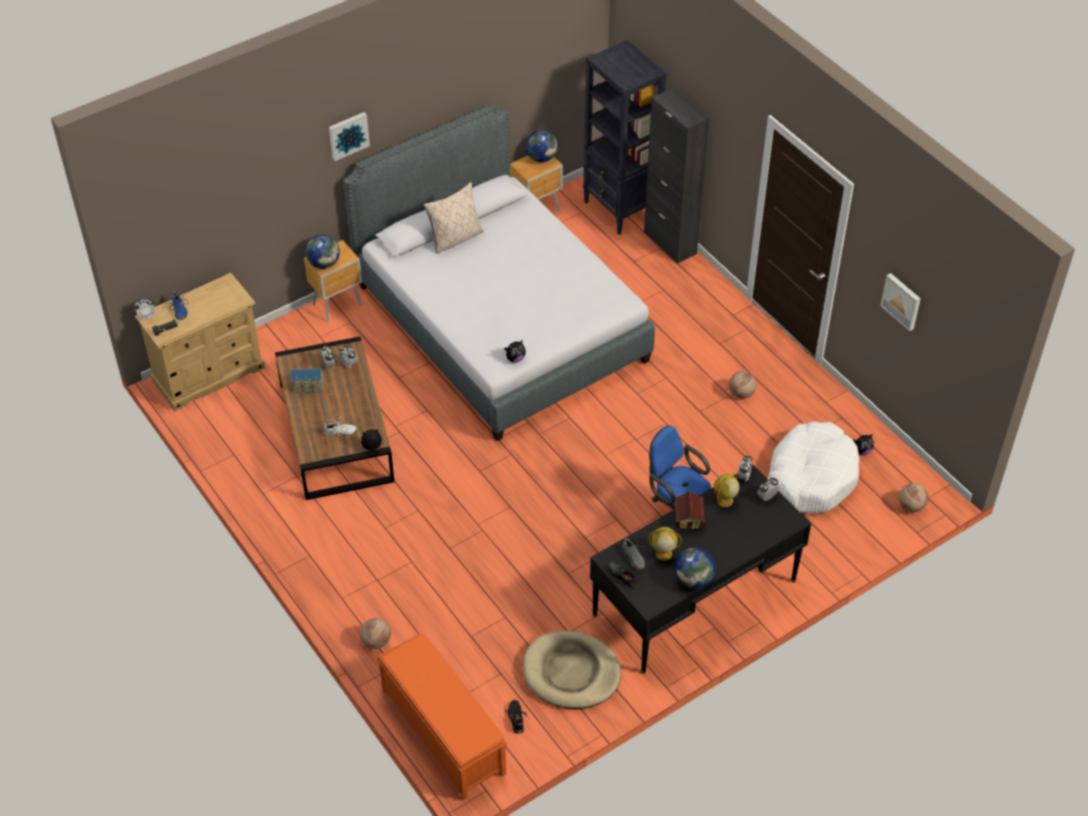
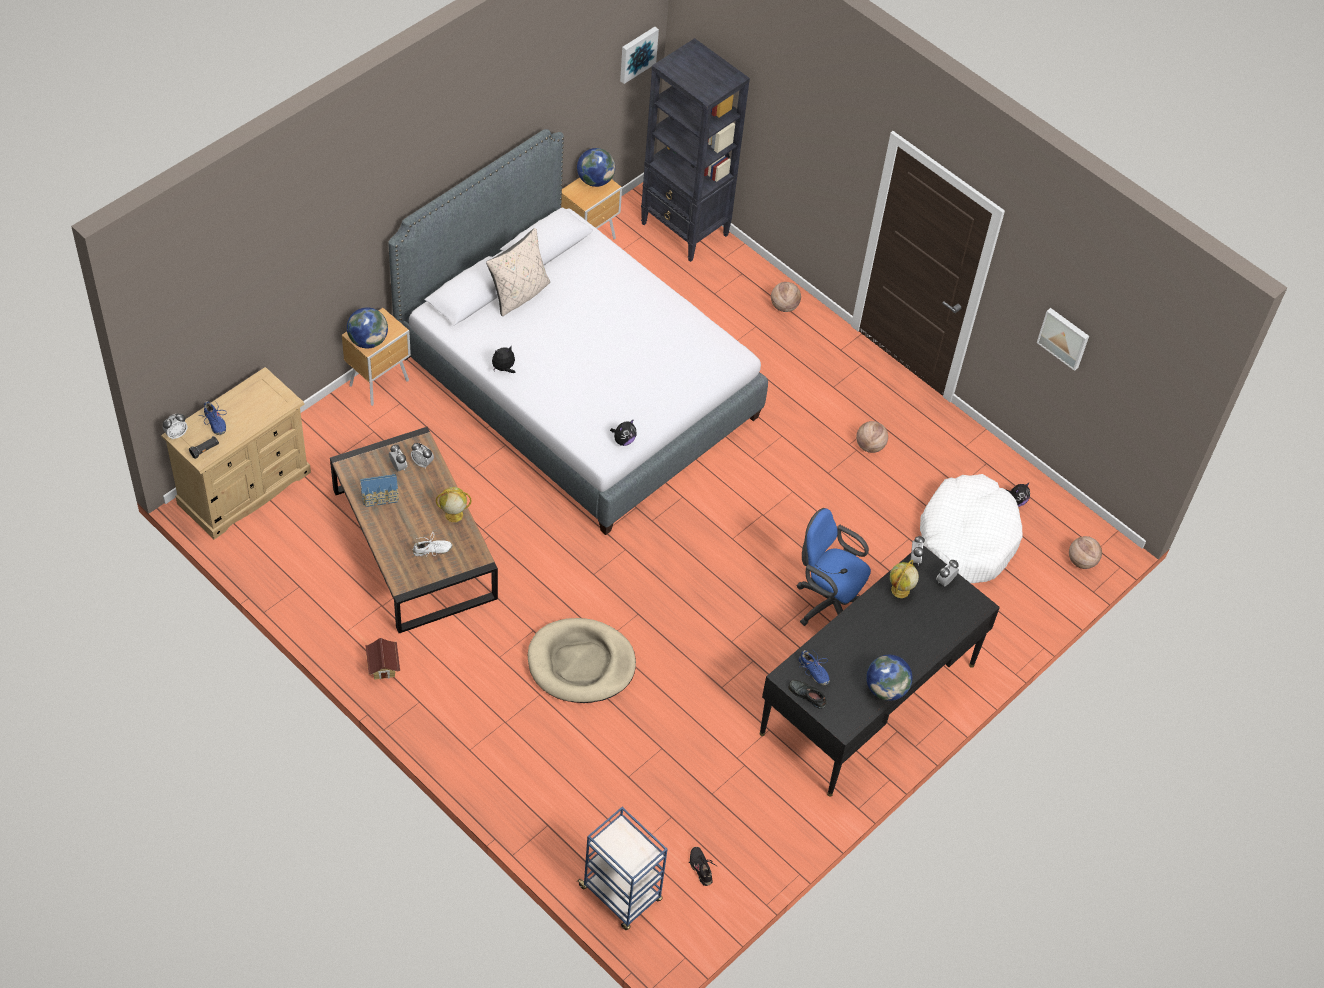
camera: 15 degrees left, 5 degrees up
(348, 135) = (393, 190): picture -> picture (637, 53)
(372, 448) = (474, 566): plush toy -> plush toy (504, 368)
(376, 642) = (521, 798): basketball -> basketball (784, 306)
(442, 731) = (621, 894): orange bench -> blue cart
(571, 673) = (750, 805): beige dog bed -> beige dog bed (581, 663)
(633, 557) = (813, 671): grey shoe -> blue shoe
(663, 553) = (845, 662): globe -> globe (453, 515)
(670, 243) = (751, 267): black cabinet -> none
(689, 519) = (865, 617): toy house -> toy house (383, 667)

